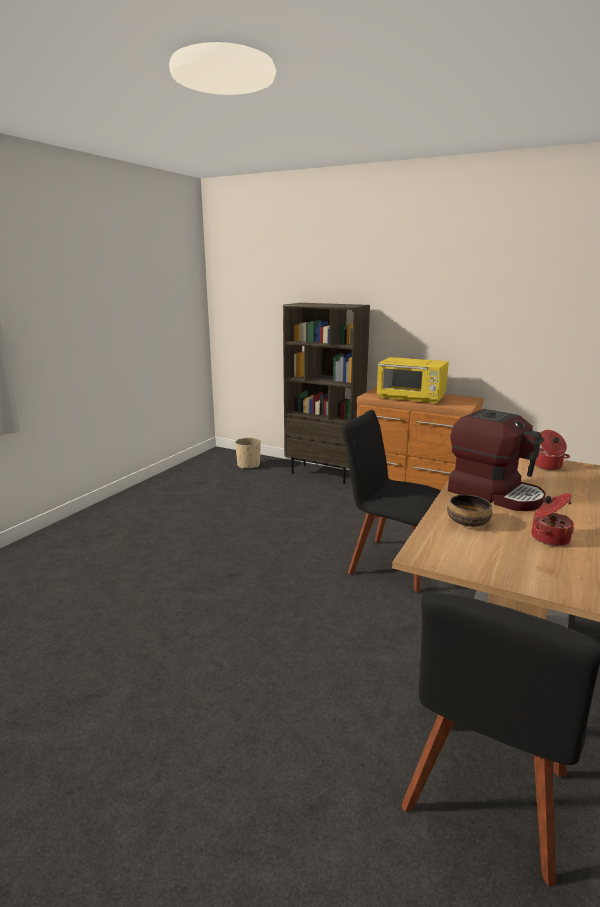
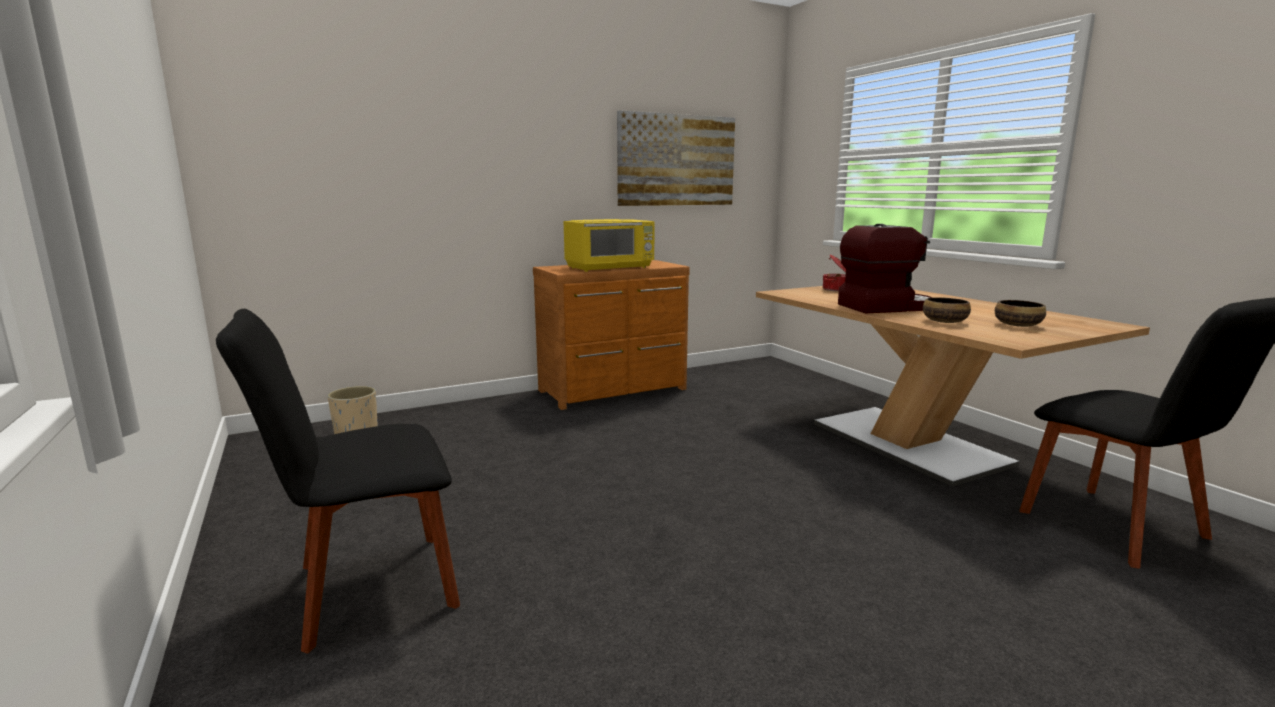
camera: 55 degrees left, 5 degrees down
(324, 474) = (485, 407): brown bookcase -> none
(389, 563) = (740, 445): black chair -> black chair (366, 589)
(514, 553) = (1017, 325): none -> bowl
(517, 311) = (677, 160): none -> picture
(549, 537) = (990, 315): cooking pot -> none

